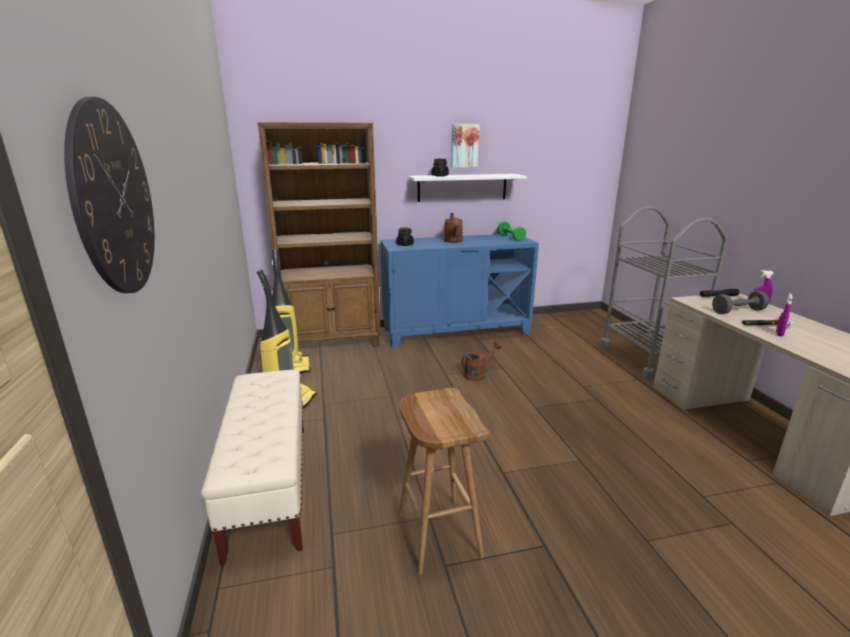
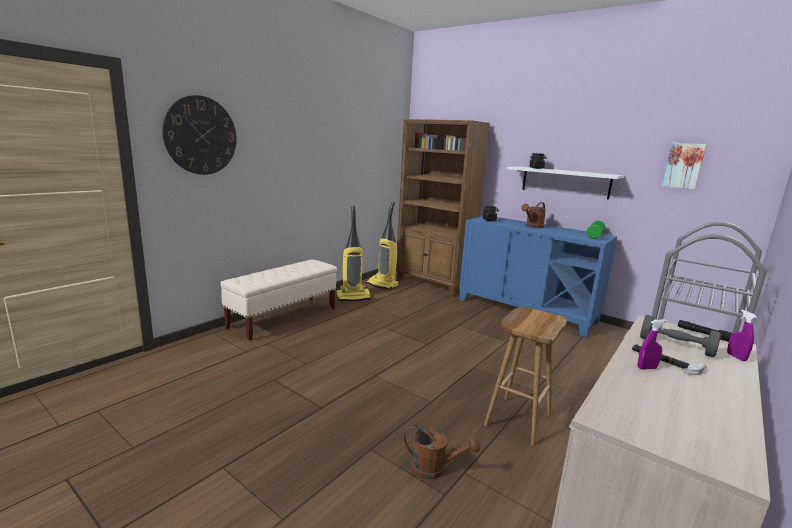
camera: 50 degrees right, 5 degrees down
(437, 534) = (295, 370): brown stool -> brown stool (517, 419)
(464, 145) = (572, 144): picture -> picture (683, 165)
(478, 374) = (480, 335): brown watering can -> brown watering can (435, 468)

